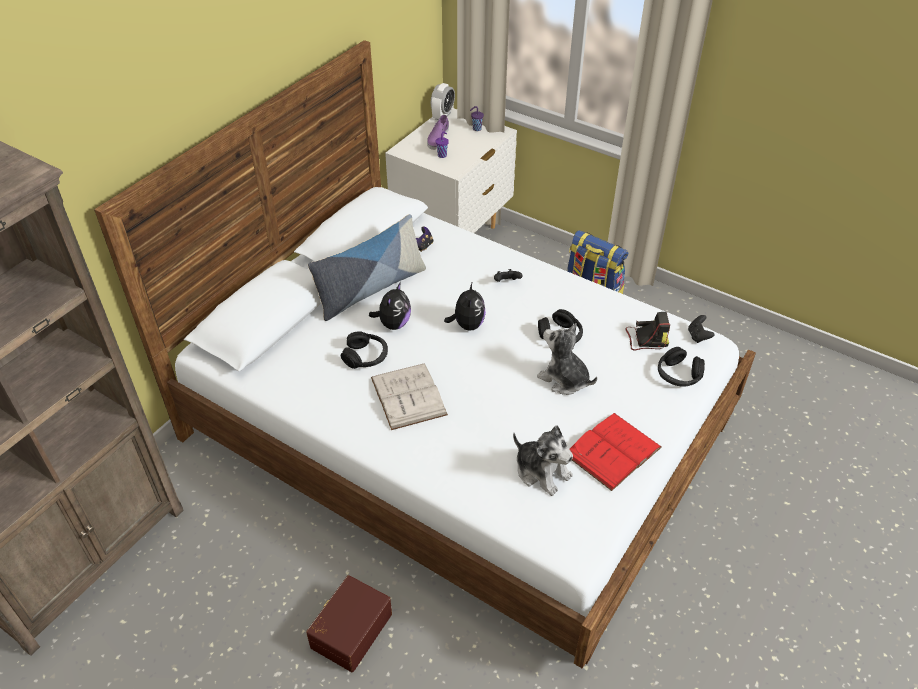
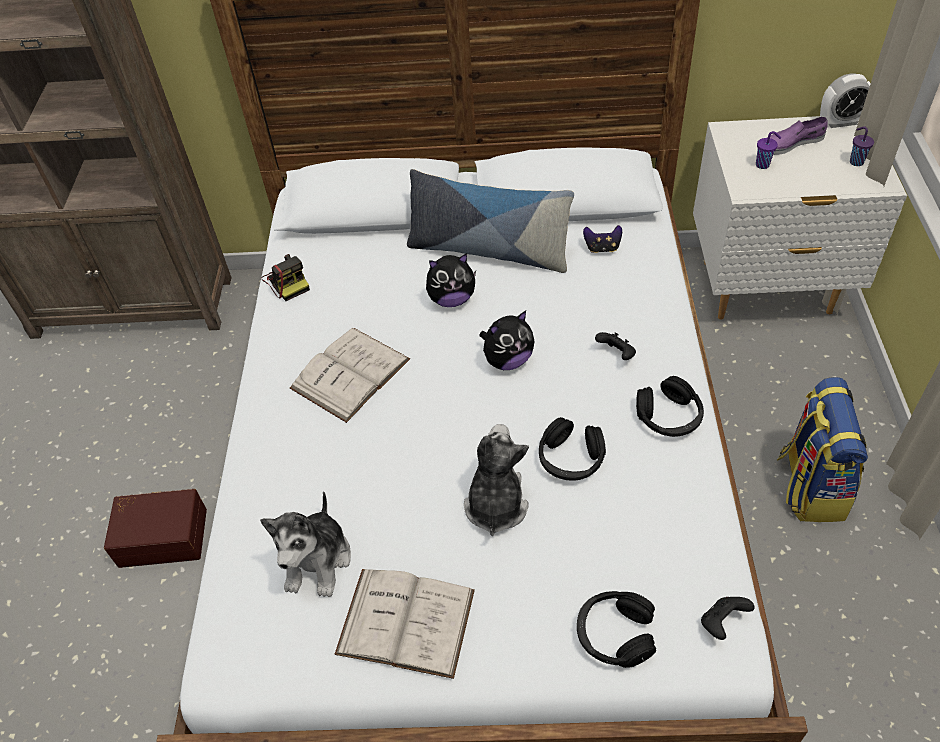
camera: 60 degrees right, 5 degrees up
(366, 357) = (382, 307): black headphones -> black headphones (669, 416)
(613, 451) = (406, 621): red book -> white book
(645, 339) = (652, 557): camera -> camera (287, 281)

